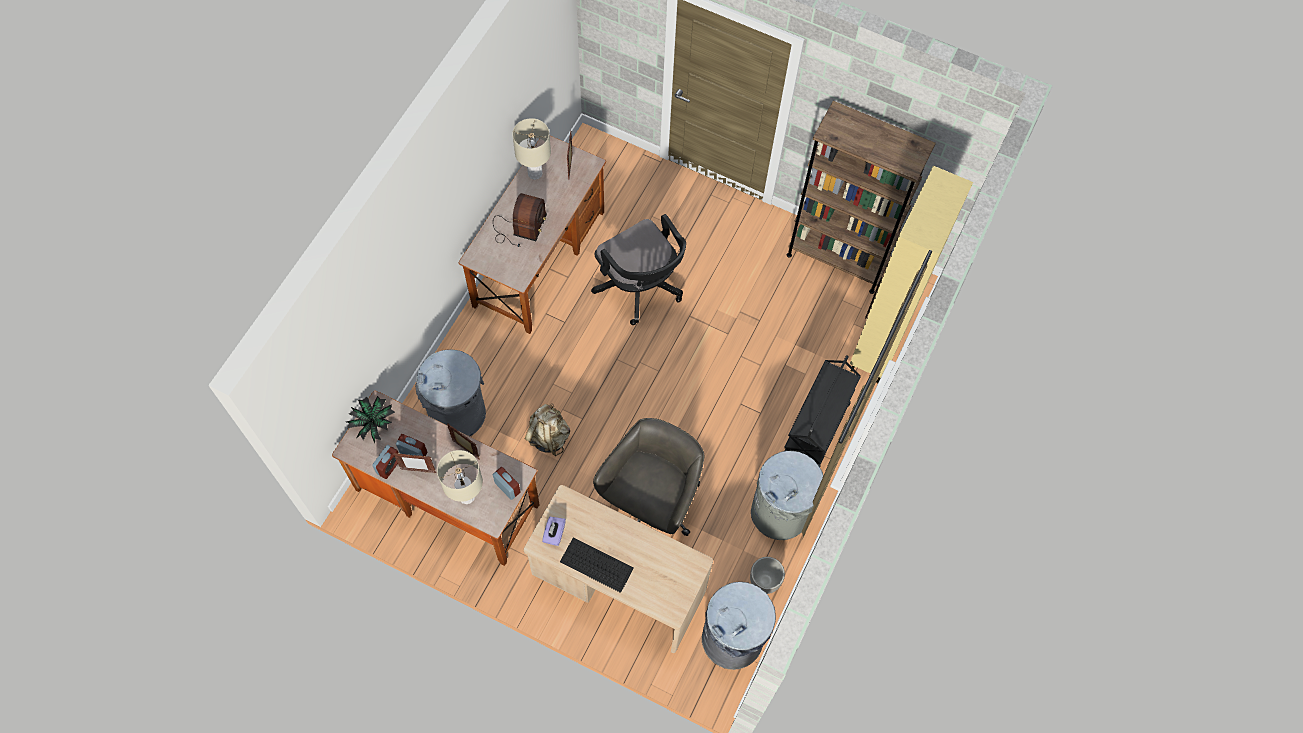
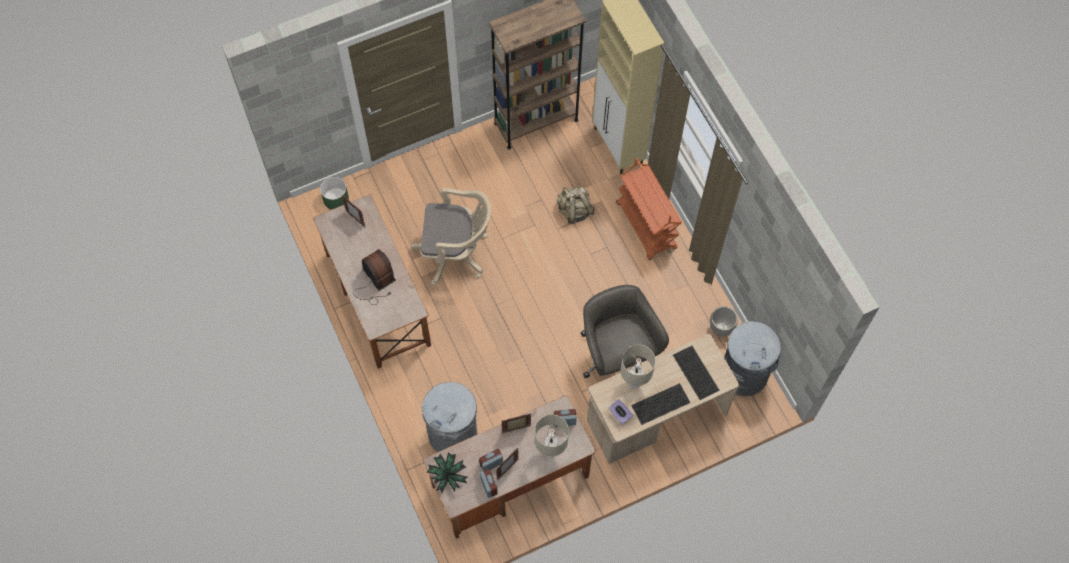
camera: 50 degrees left, 0 degrees up
(535, 173) = (341, 245): beige table lamp -> beige table lamp (634, 383)
(548, 436) = (518, 386): beige backpack -> beige backpack (574, 211)
(610, 155) = (336, 198): none -> green planter
(640, 288) = (456, 252): black office chair -> beige office chair
(658, 574) = (695, 372): none -> keyboard
(780, 512) = (683, 285): grey trash can -> none
(815, 434) = (646, 226): black cart -> orange cart

